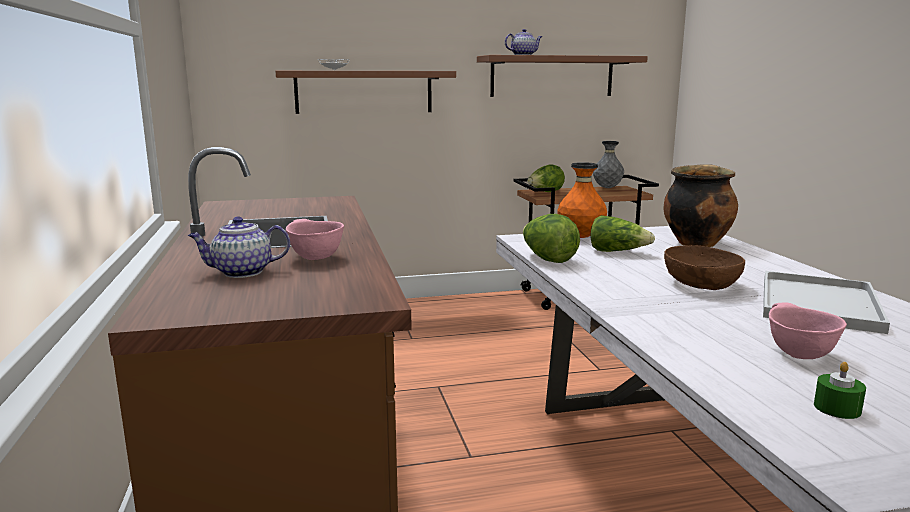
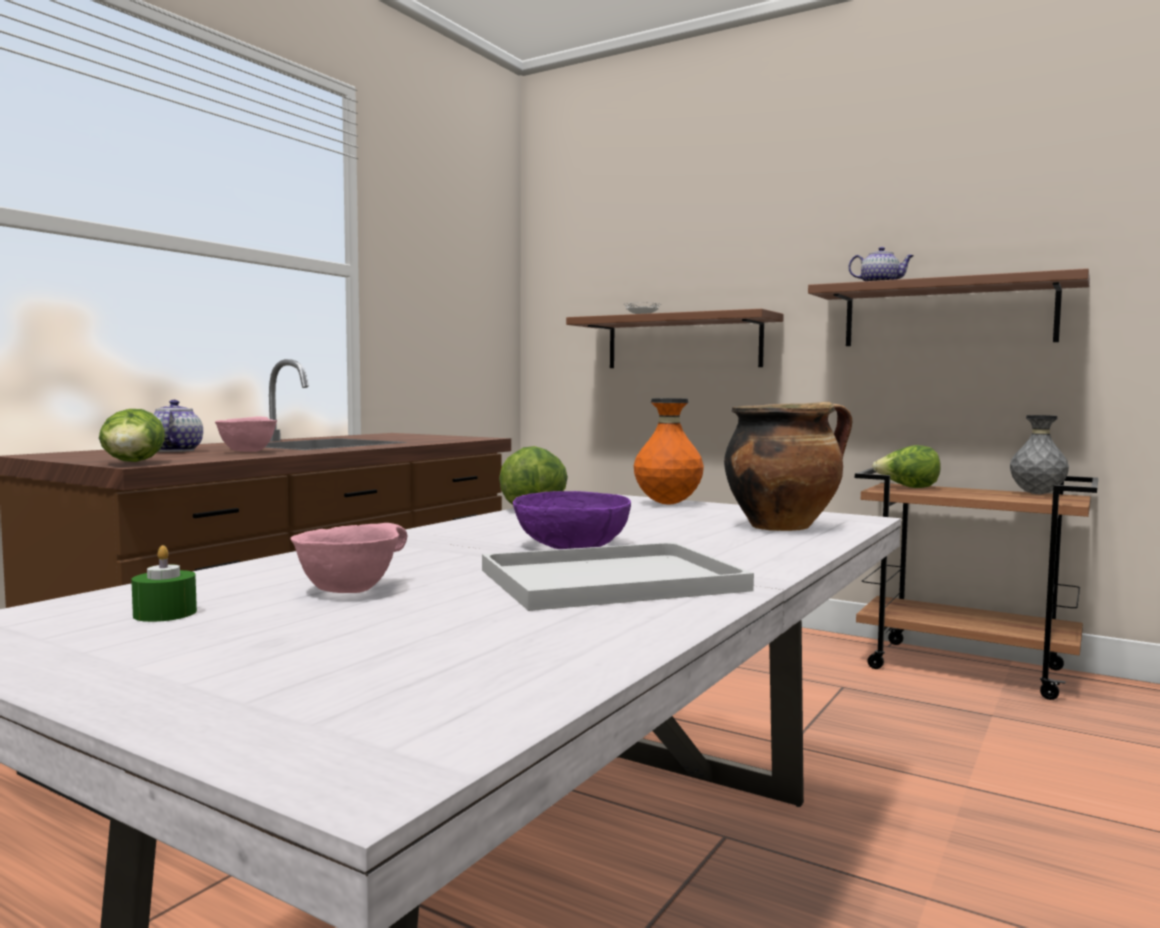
camera: 45 degrees right, 10 degrees down
(241, 272) = (174, 450): teapot -> teapot turned 45 degrees clockwise
(617, 251) = (639, 516): lettuce -> lettuce (133, 463)
(701, 285) = (572, 545): brown bowl -> purple bowl

